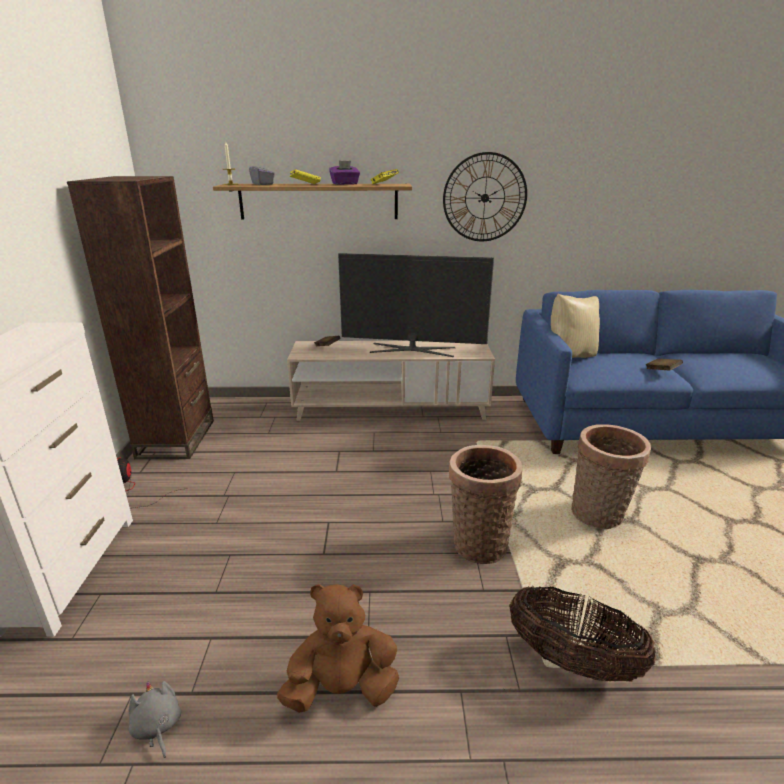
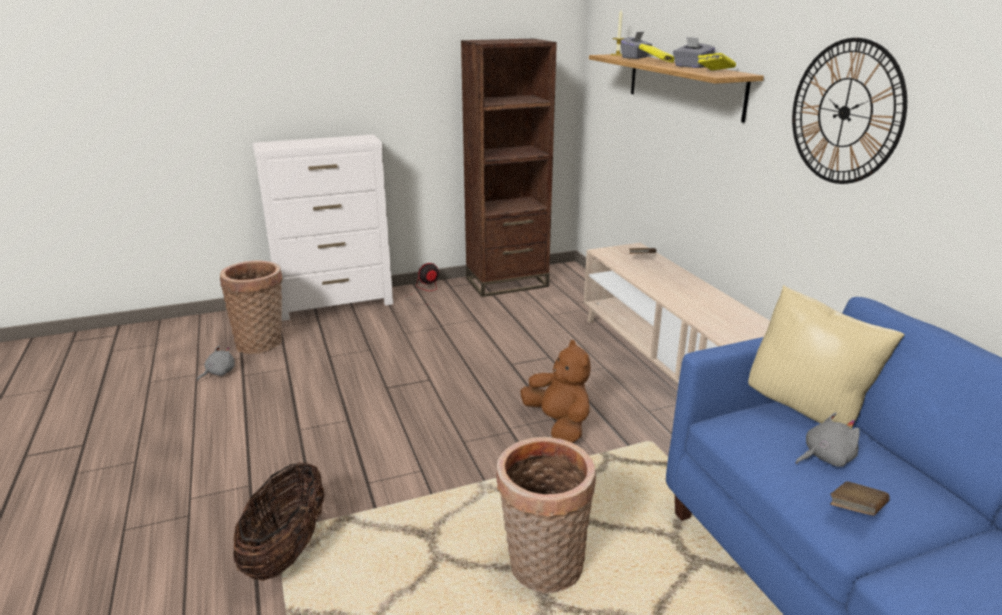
camera: 70 degrees right, 0 degrees up
(342, 688) = (249, 429): brown plush toy -> brown plush toy (559, 424)
(345, 184) = (691, 66): purple tissue box -> grey tissue box
(413, 350) = (693, 300): television -> none
(478, 542) = (439, 470): basket -> basket (262, 342)
(618, 364) = (825, 457): none -> grey plush toy

